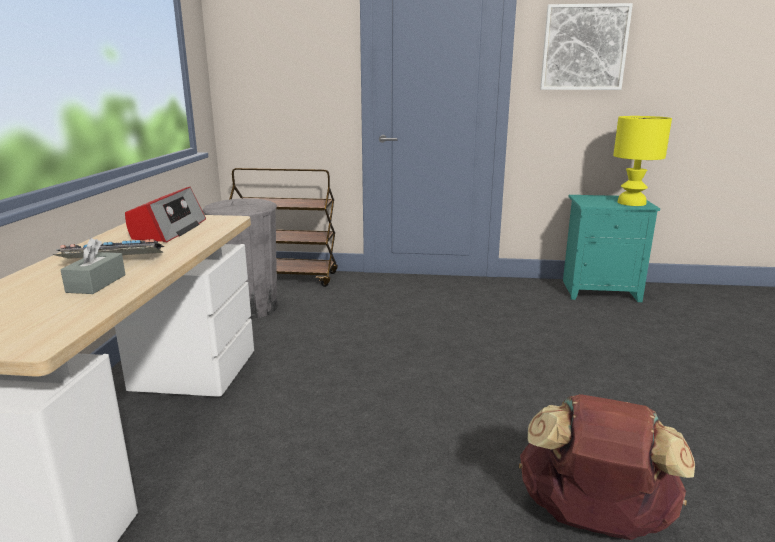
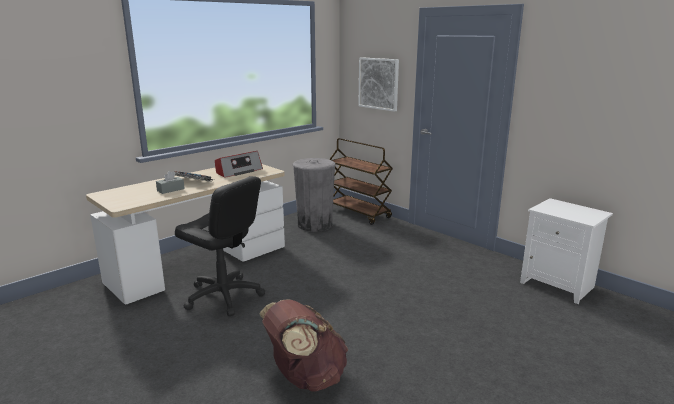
camera: 40 degrees right, 0 degrees up
(273, 466) = (223, 296): none -> black office chair
(584, 48) = (570, 79): picture -> picture (378, 83)
(600, 290) = (559, 285): turquoise nightstand -> white nightstand
(632, 203) = (582, 216): yellow table lamp -> none

